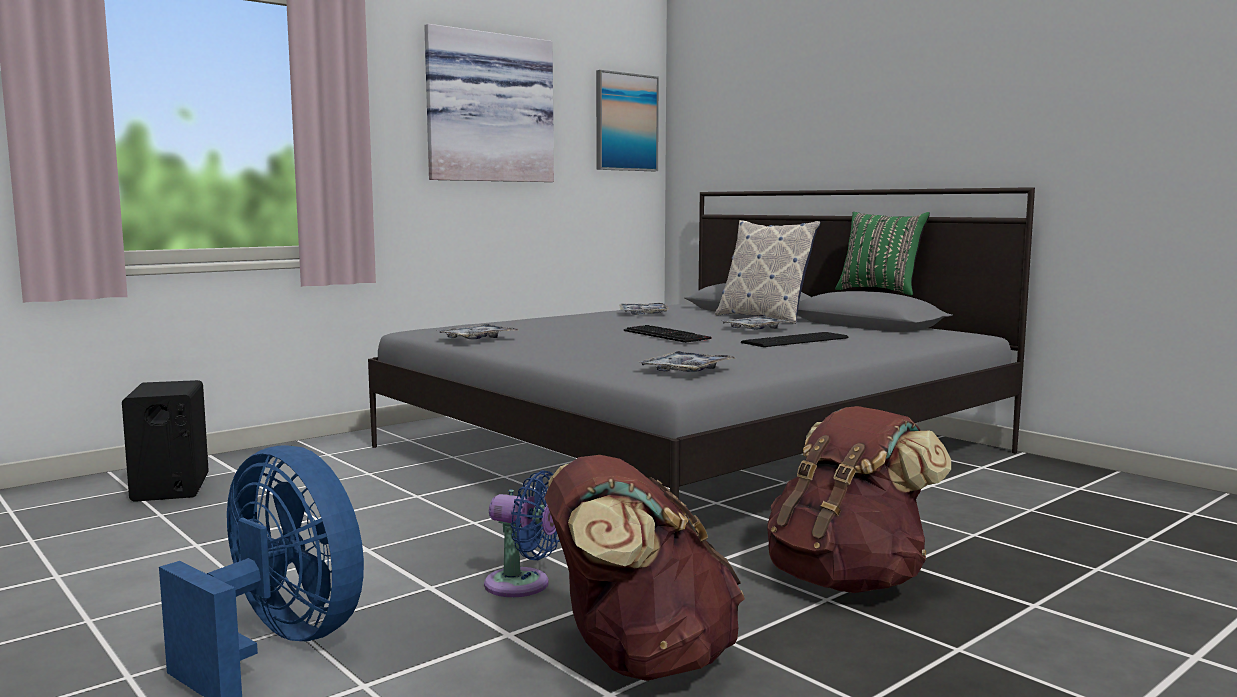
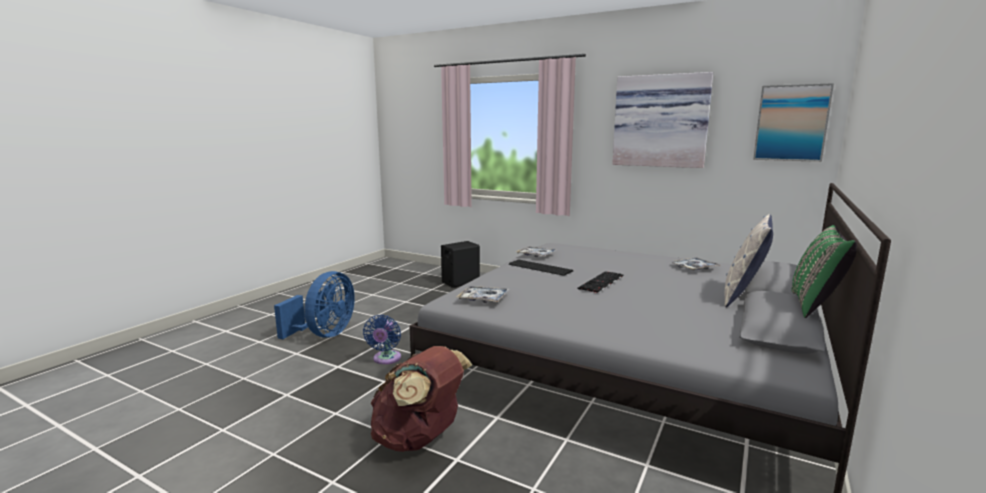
camera: 70 degrees right, 5 degrees up
(639, 660) = (315, 395): brown backpack -> none
(757, 329) = (676, 299): tray -> none
(798, 340) = (634, 313): keyboard -> keyboard (540, 268)

